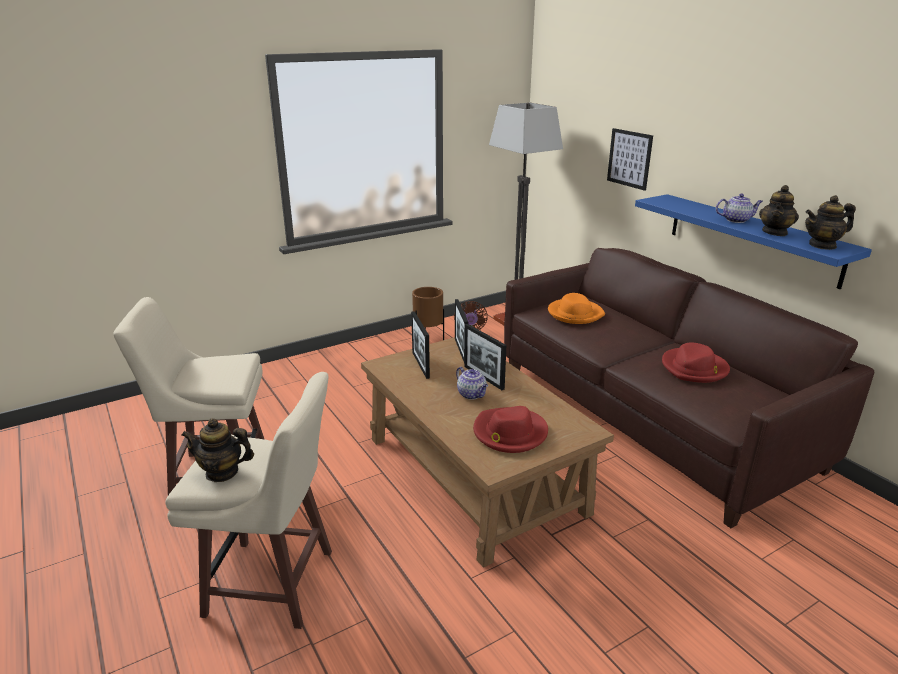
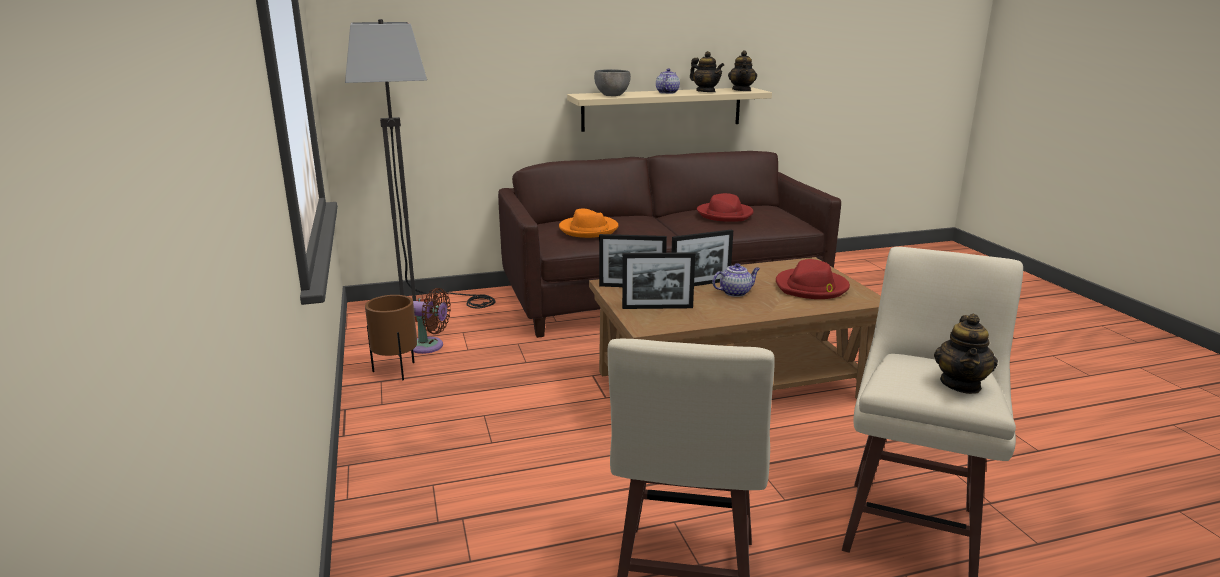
camera: 75 degrees left, 5 degrees down
(629, 158) = (509, 68): picture -> none
(679, 206) = (612, 95): none -> grey bowl
(751, 238) = (662, 109): blue shelf -> beige shelf

